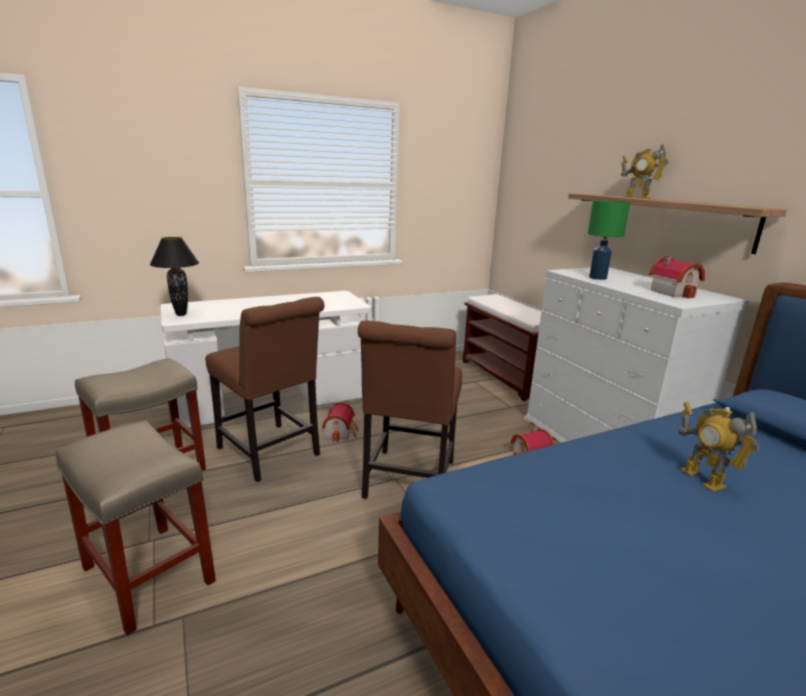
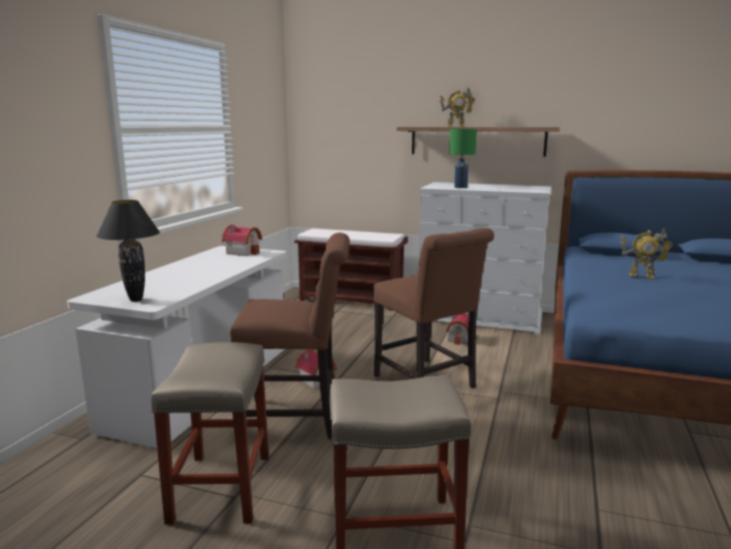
camera: 45 degrees left, 5 degrees down
(673, 292) = (516, 187): toy house -> toy house (243, 252)

